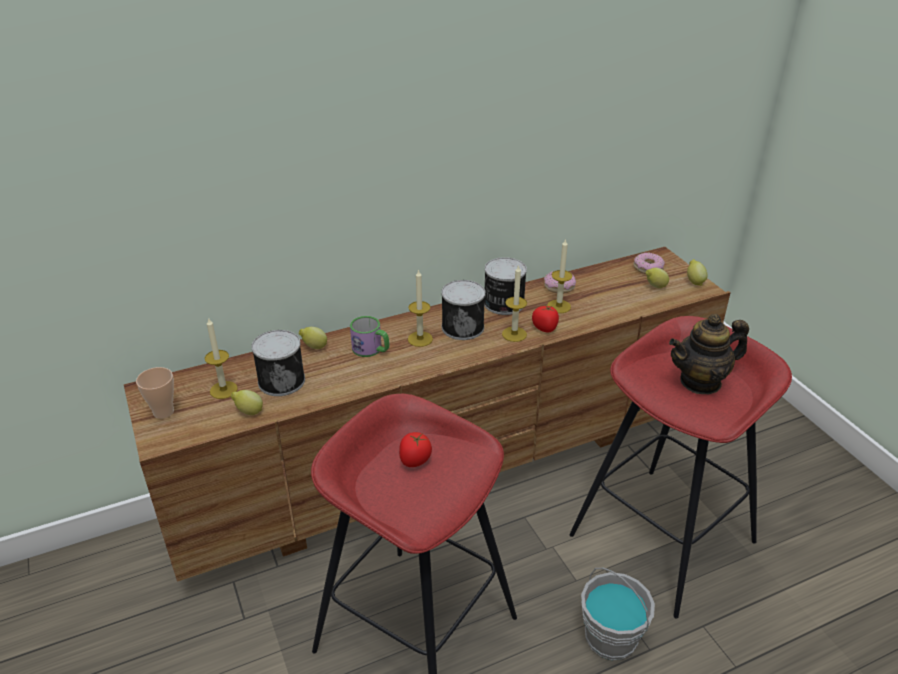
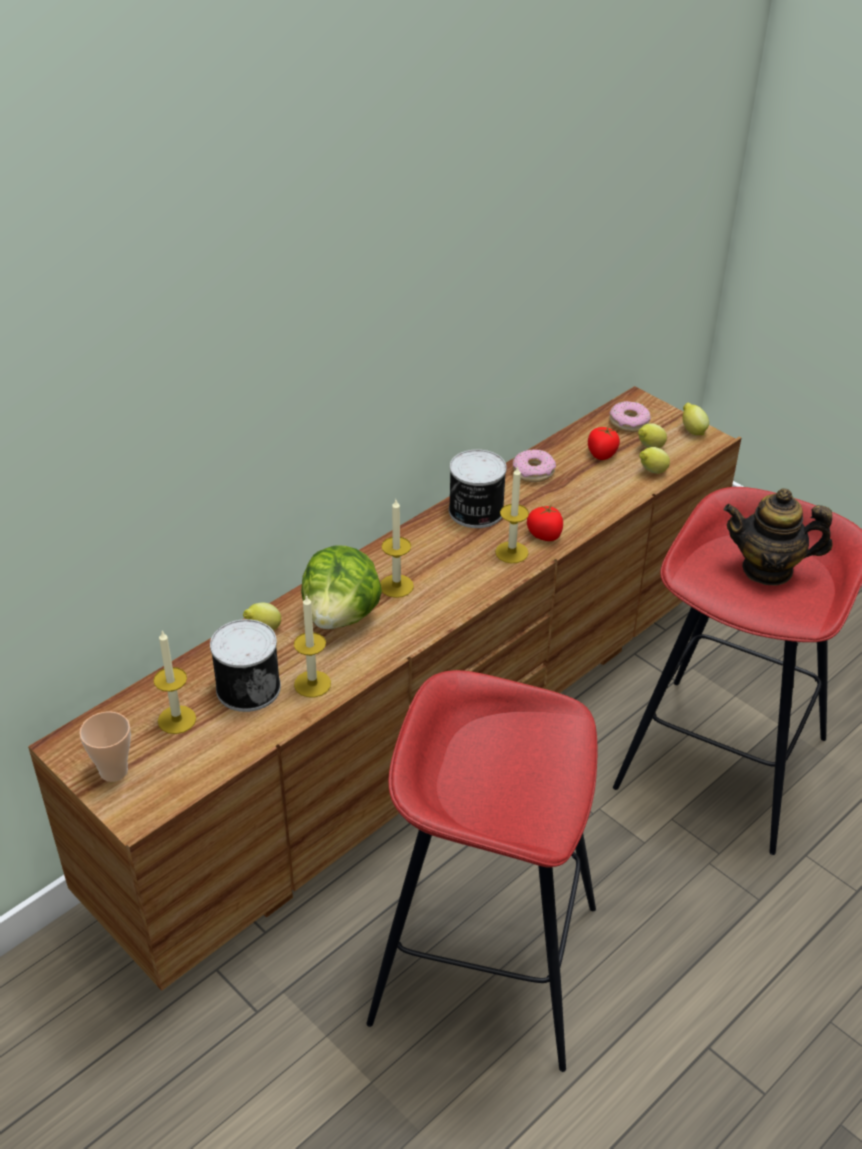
camera: 20 degrees left, 5 degrees up
(249, 412) = (231, 742): lemon -> lemon (652, 472)
(371, 349) = (341, 615): mug -> lettuce
(415, 460) = (493, 752): tomato -> tomato (601, 454)
(463, 326) = (442, 556): can -> none
(559, 306) = (546, 500): candle -> candle (312, 684)
(611, 637) = (712, 898): grey bucket -> none
(700, 381) = (767, 569): teapot -> teapot turned 45 degrees clockwise

